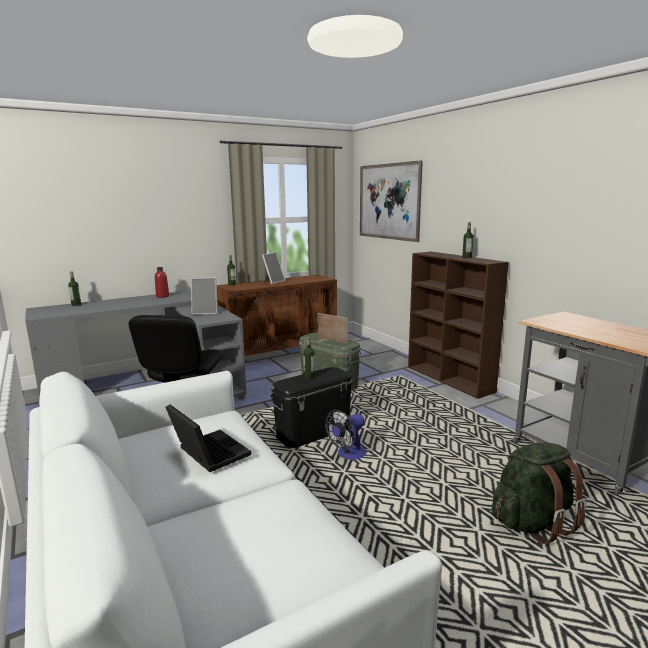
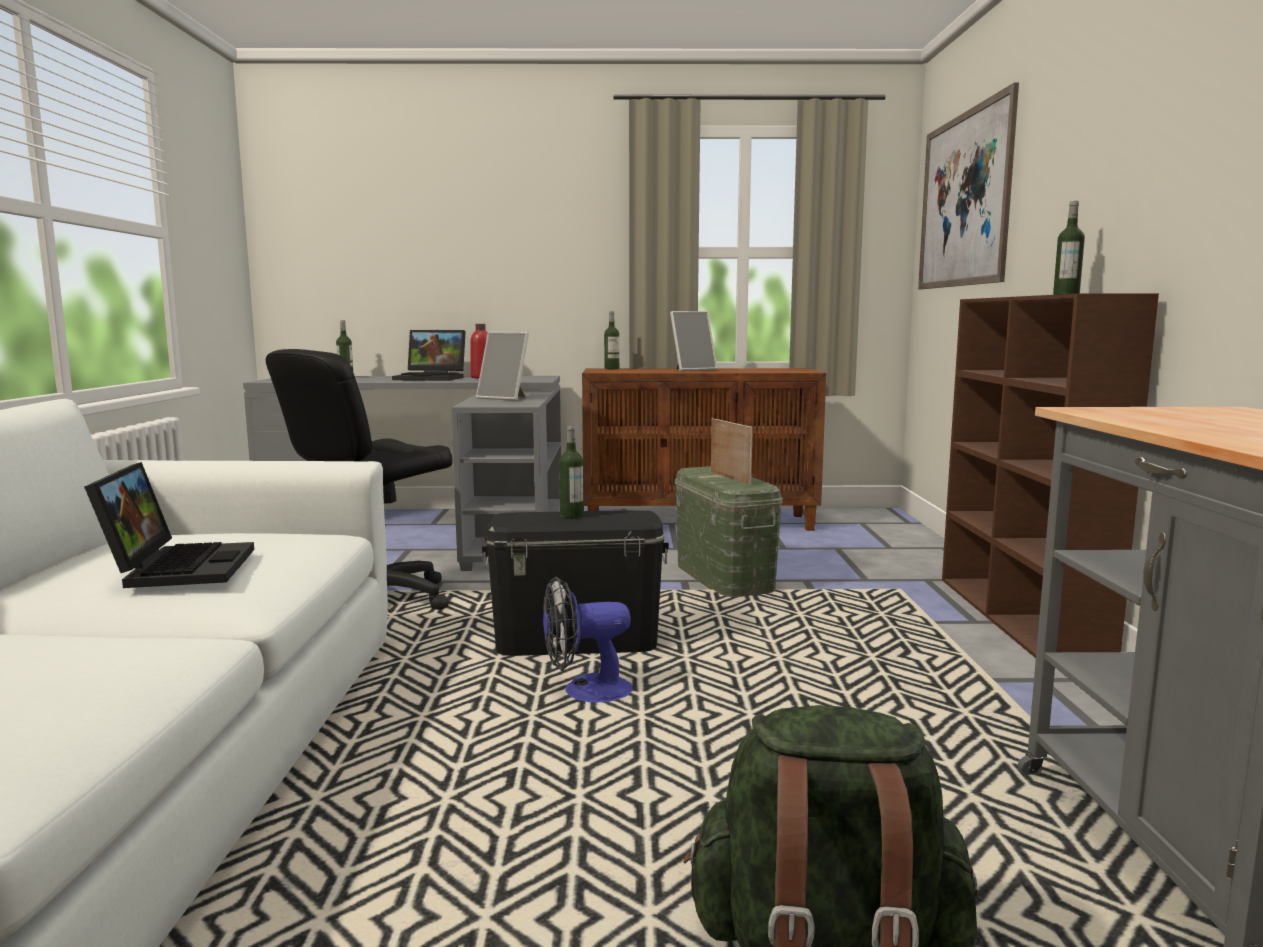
camera: 30 degrees right, 5 degrees down
(136, 300) = (432, 378): none -> laptop

